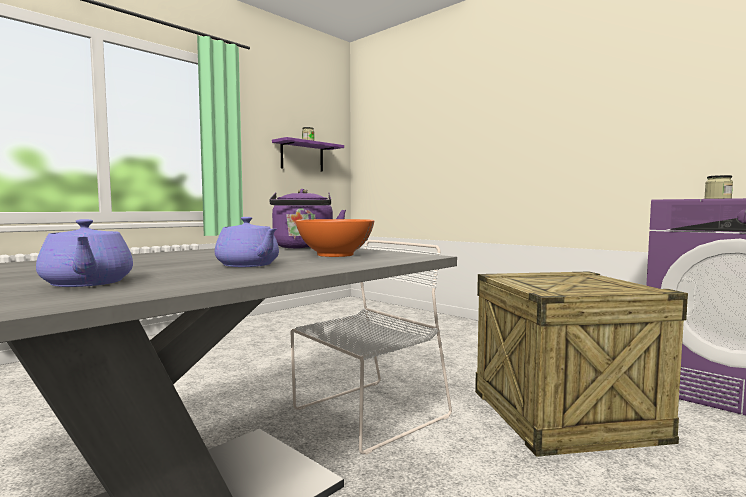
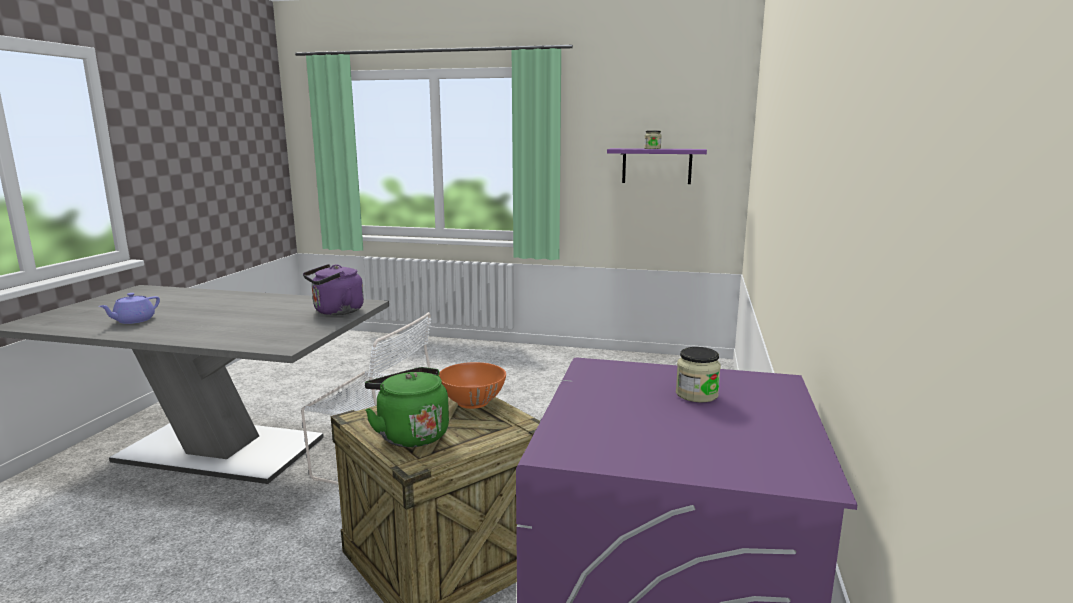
camera: 60 degrees right, 10 degrees up
(248, 265) = (209, 325): purple teapot -> none
(334, 255) = (280, 328): orange bowl -> orange bowl (472, 402)
(597, 287) = (410, 434): none -> green kettle

